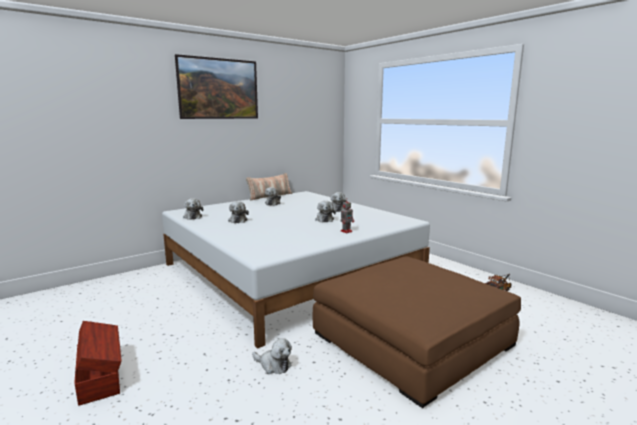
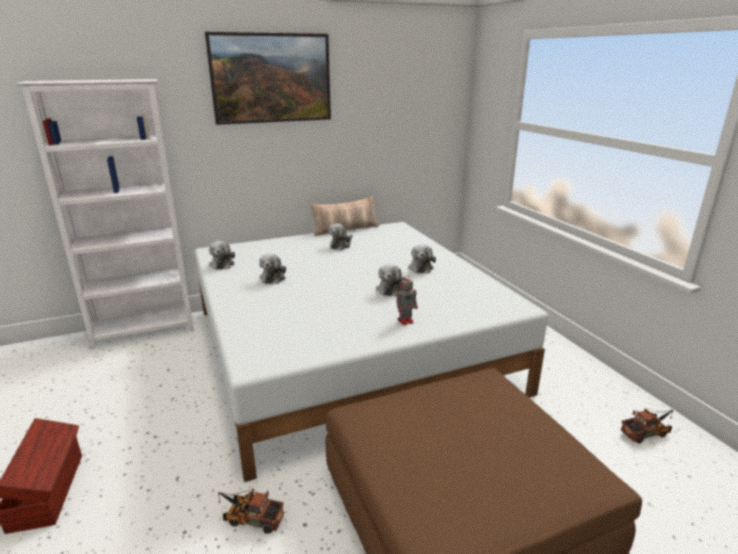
camera: 15 degrees right, 10 degrees up
(123, 279) = (145, 331): none -> white bookcase
(273, 365) = (250, 518): plush toy -> toy truck

